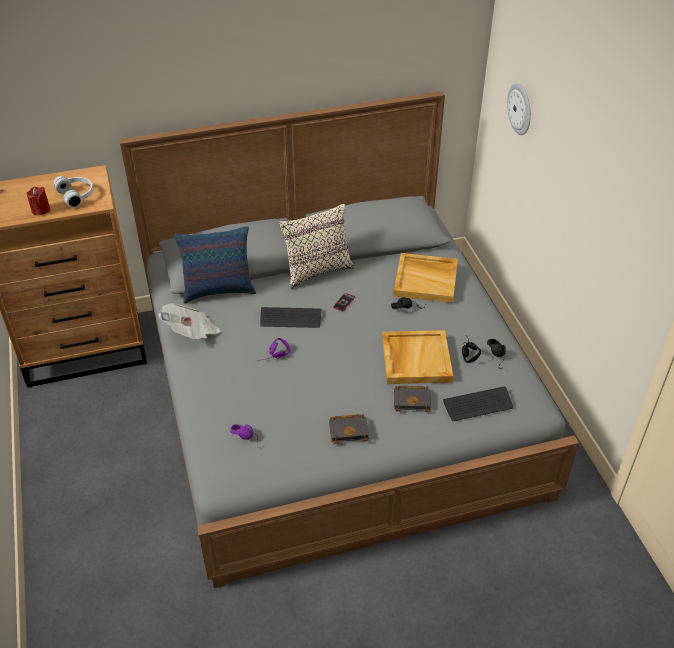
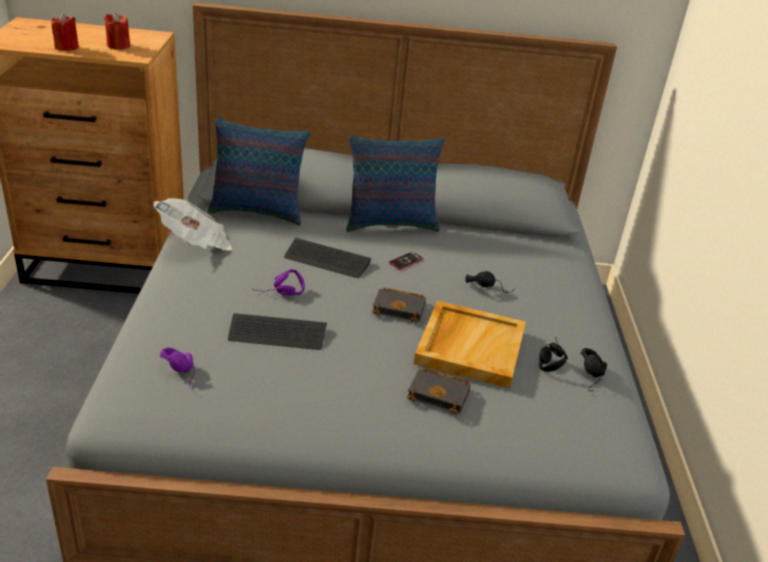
camera: 15 degrees right, 10 degrees down
(77, 195) = (118, 46): white headphones -> red candle
(318, 272) = (391, 224): beige pillow -> blue pillow
(349, 430) = (328, 404): black book -> black book (400, 308)
(426, 280) = (528, 266): beige tray -> none
(478, 405) = (536, 428): keyboard -> keyboard (277, 333)
(520, 109) = (712, 63): wall clock -> none

